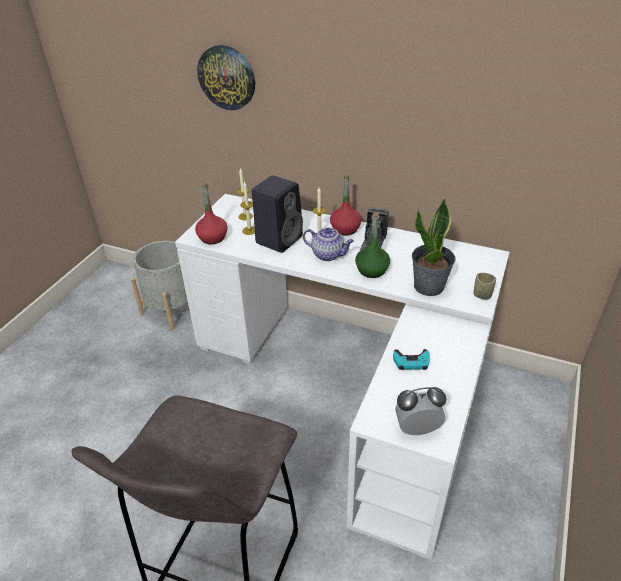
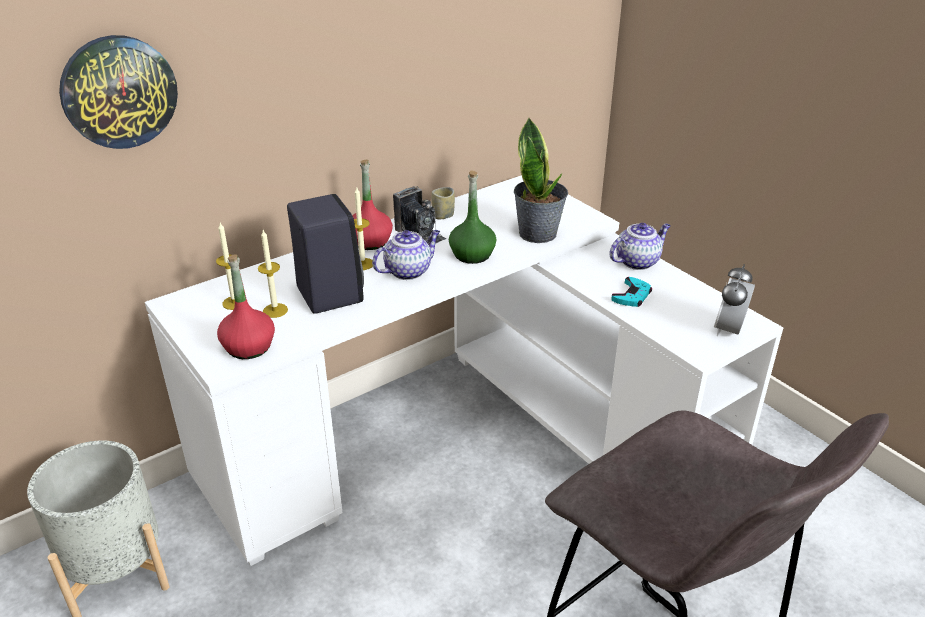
camera: 60 degrees left, 5 degrees down
(461, 349) = (637, 261): none -> teapot
(482, 295) = (581, 212): cup -> cup (443, 215)

